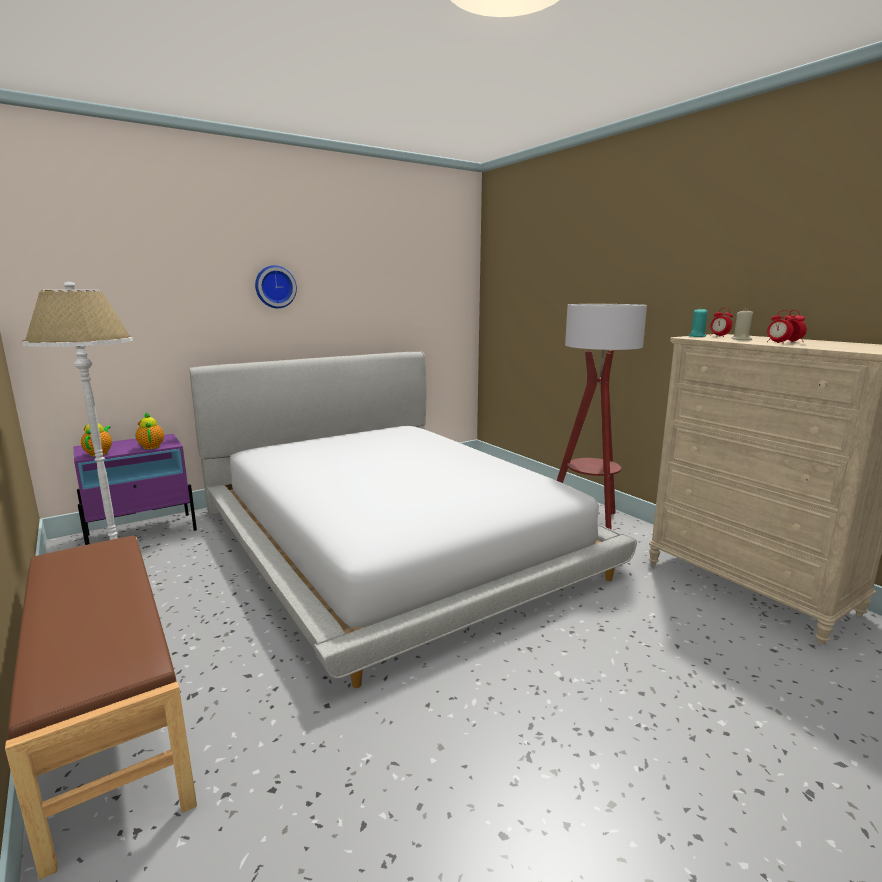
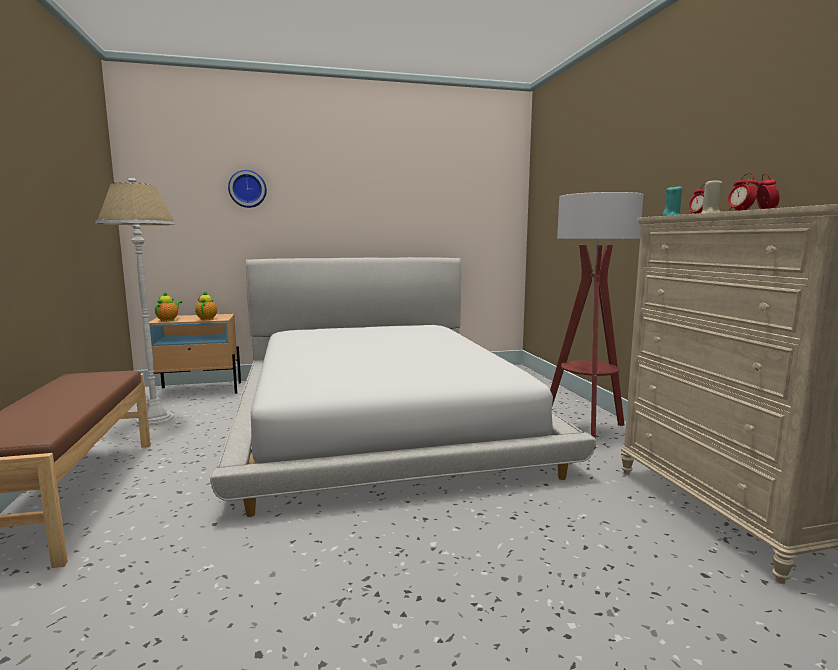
camera: 20 degrees right, 5 degrees down
(142, 532) = (199, 390): purple nightstand -> beige nightstand
(275, 287) = (325, 196): wall clock -> wall clock (247, 189)

